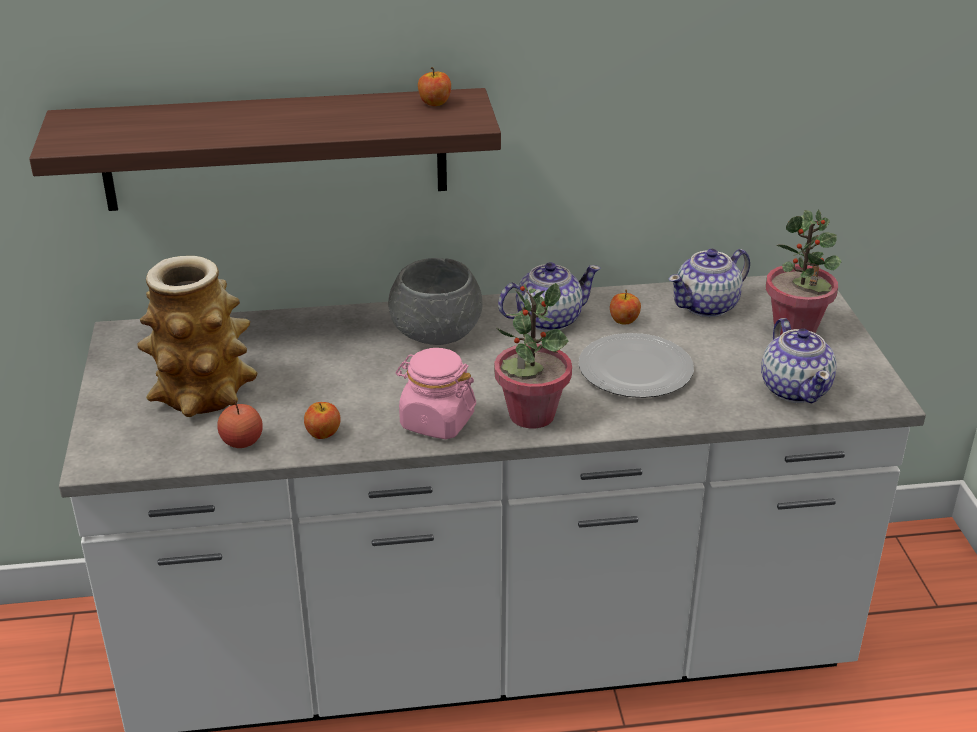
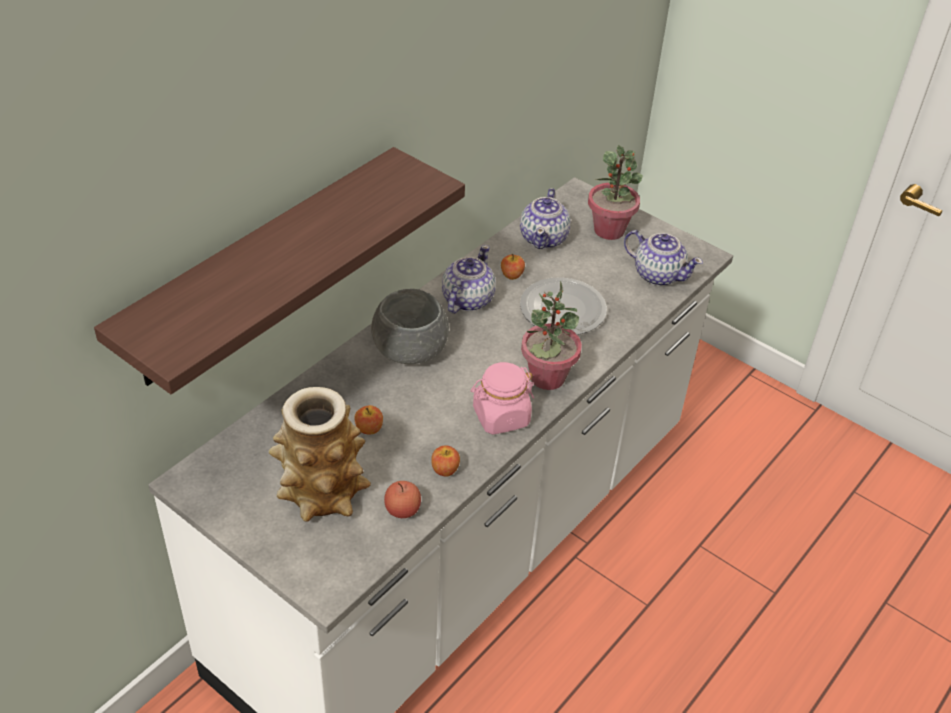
camera: 45 degrees left, 10 degrees up
(435, 103) = (384, 177): apple -> apple (369, 429)

